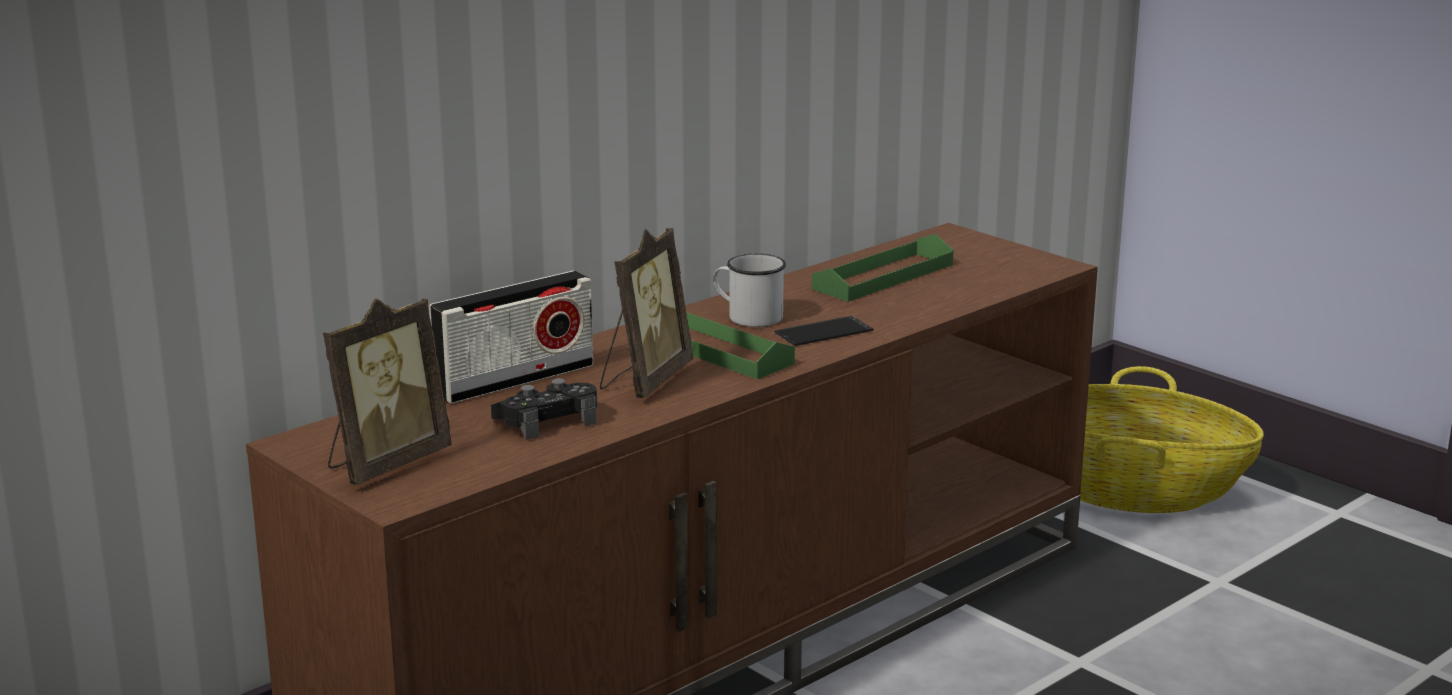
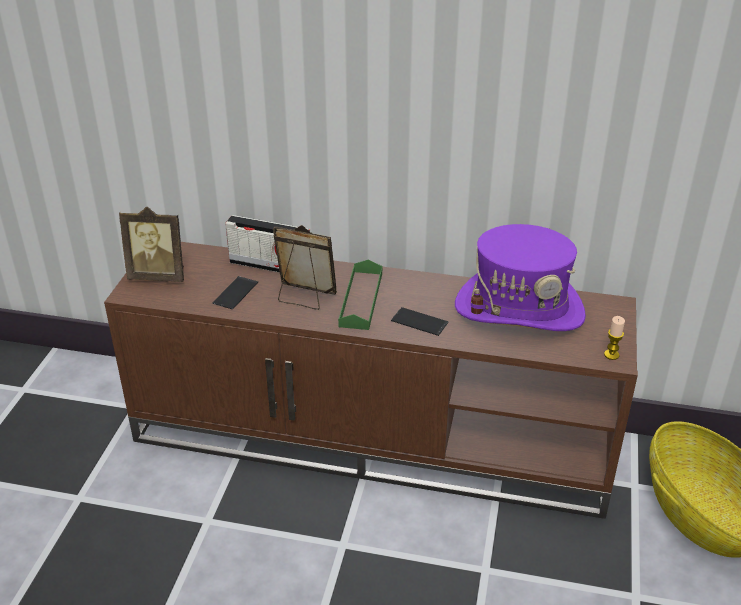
camera: 55 degrees right, 15 degrees up
(547, 421) = (235, 293): black game controller -> phone
(644, 380) = (304, 297): picture frame -> picture frame turned 150 degrees counterclockwise
(747, 316) = (413, 292): white mug -> none
(883, 277) = (519, 309): green tray -> purple hat
(1044, 264) = (611, 355): none -> candle

